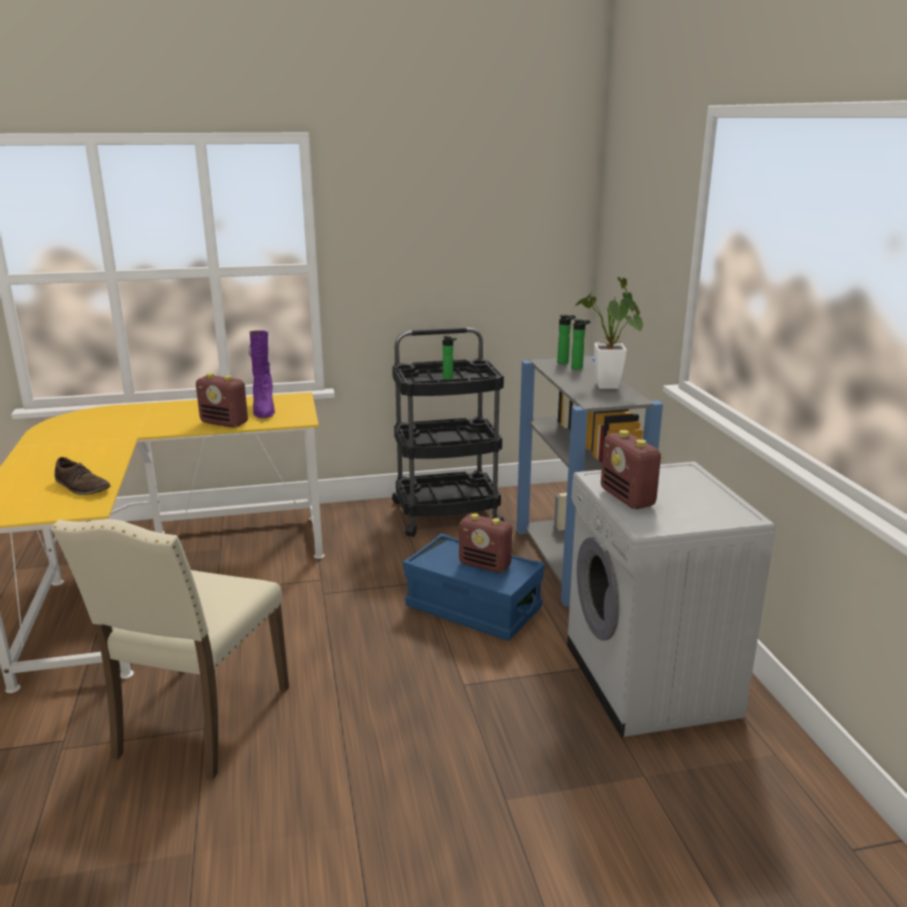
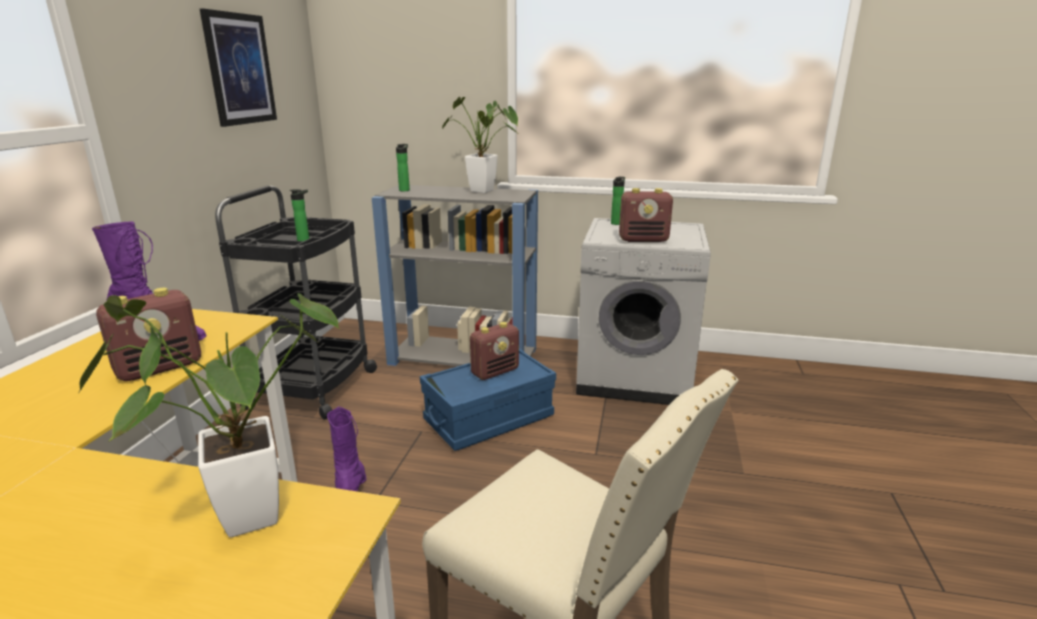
camera: 65 degrees left, 0 degrees up
(82, 487) = (236, 521): brown shoe -> potted plant
(333, 578) = (352, 487): none -> purple boot
(476, 224) = (240, 69): none -> picture
(578, 368) = (426, 189): bottle -> bottle (616, 223)

